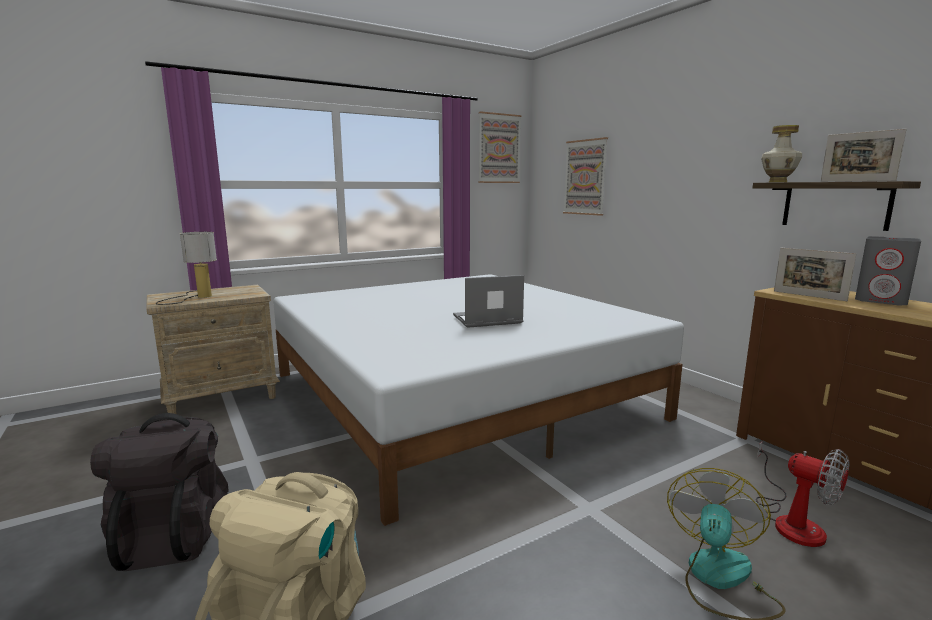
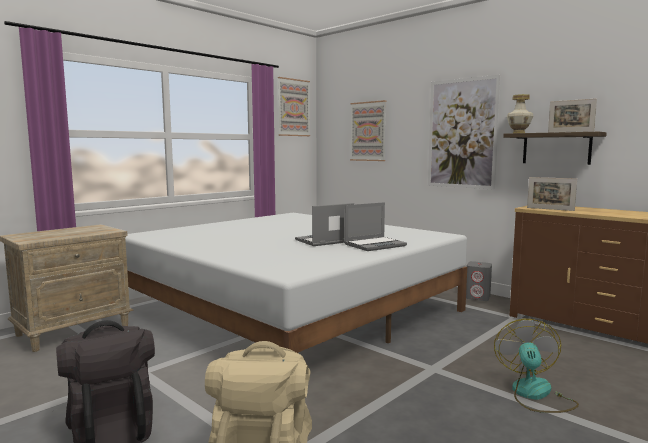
camera: 15 degrees left, 5 degrees down
(195, 297) = (54, 235): table lamp -> none
(545, 331) = (375, 245): none -> laptop
(700, 181) = (462, 133): none -> picture
(792, 521) = (563, 359): fan -> none
(881, 300) = (593, 209): grey speaker -> grey speaker (478, 297)

